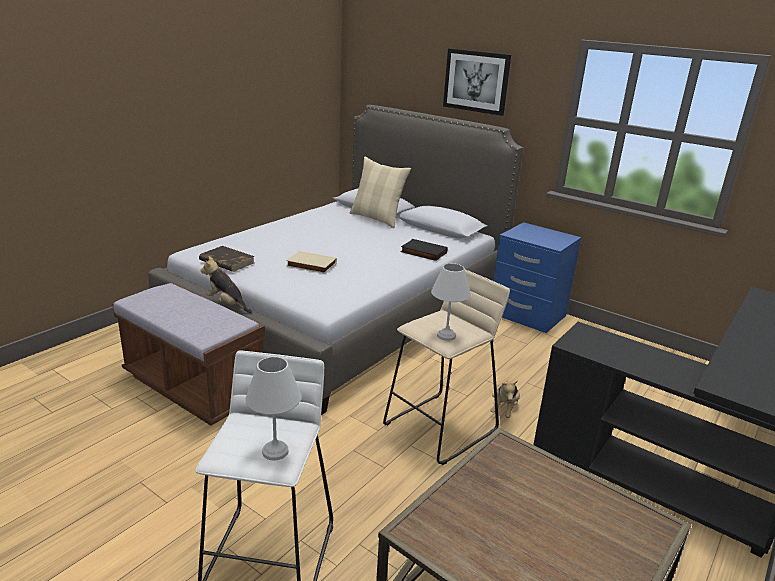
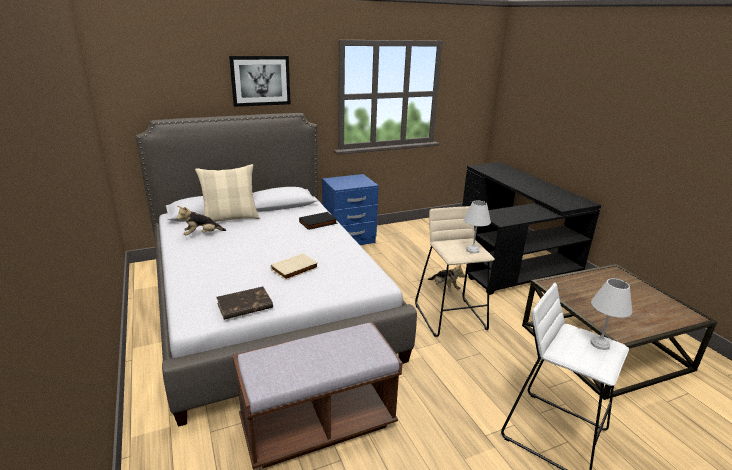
camera: 60 degrees left, 0 degrees up
(227, 304) = (300, 335): plush toy -> plush toy (201, 235)

